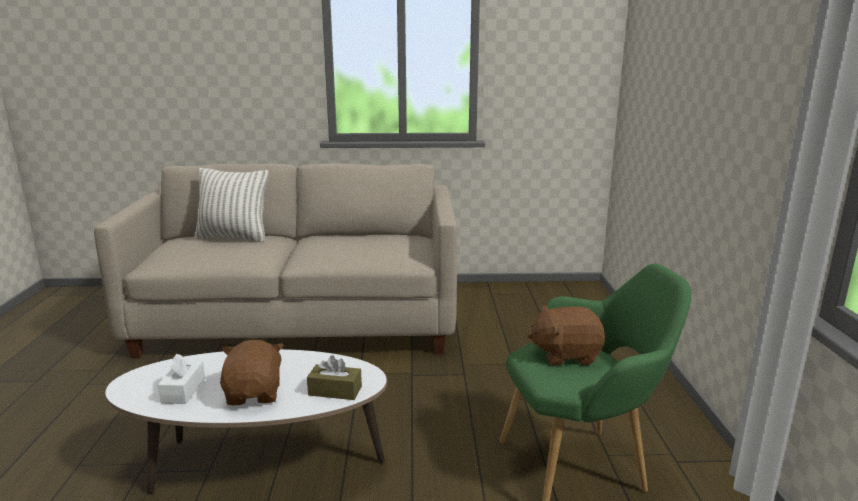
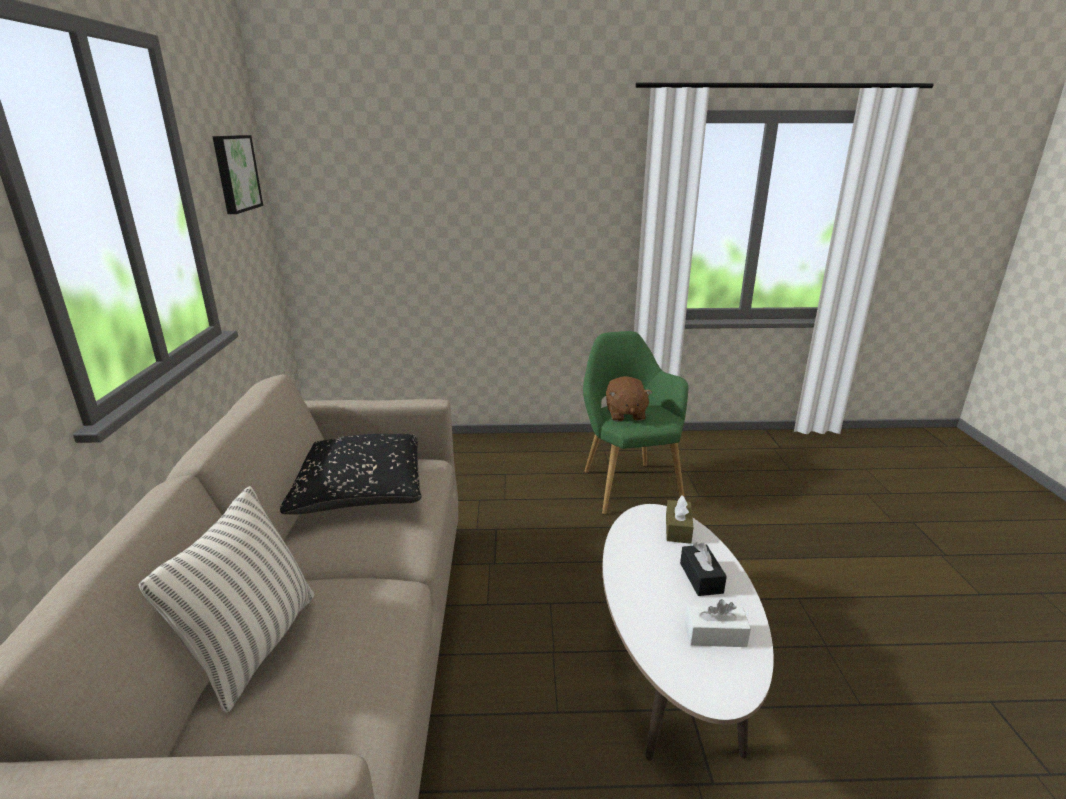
camera: 90 degrees left, 5 degrees up
(255, 394) = (701, 578): brown plush toy -> black tissue box
(369, 242) = (358, 492): none -> black pillow
(557, 33) = (235, 173): none -> picture

